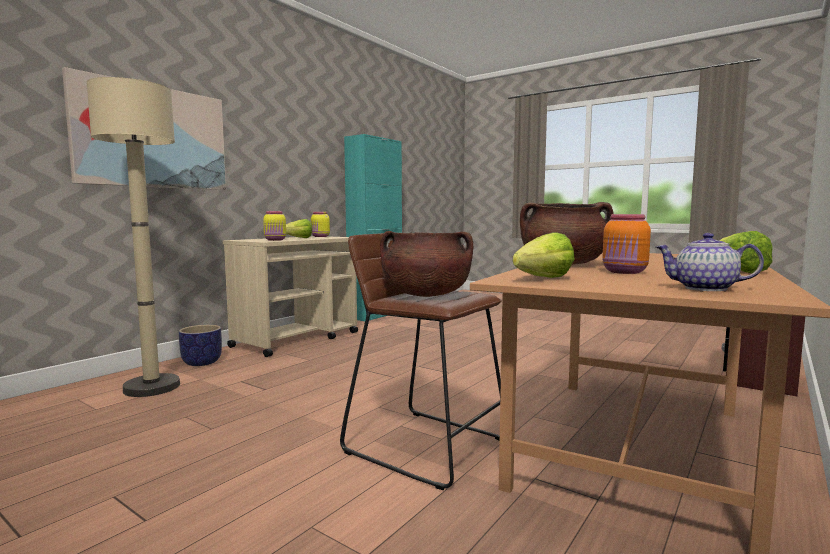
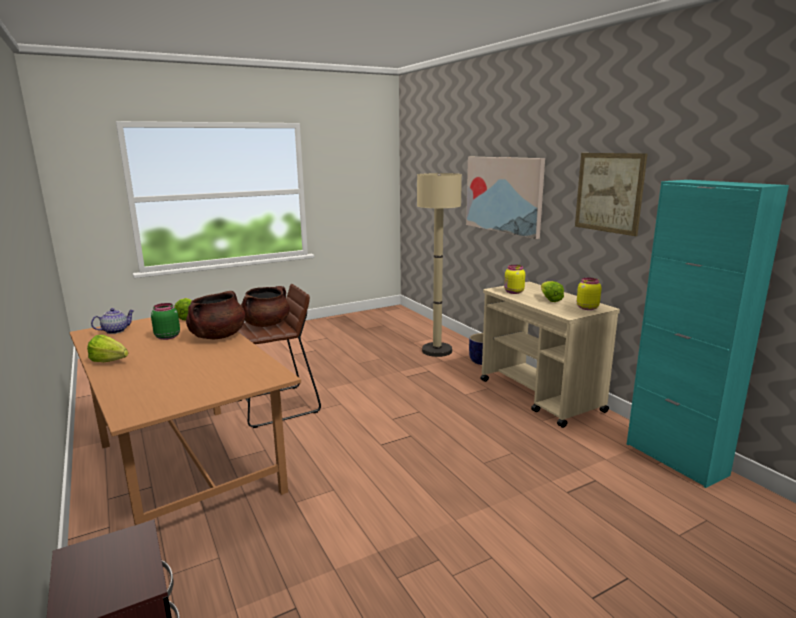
camera: 115 degrees right, 10 degrees up
(289, 142) = (609, 192): none -> picture
(625, 272) = (167, 337): orange jar -> green jar

